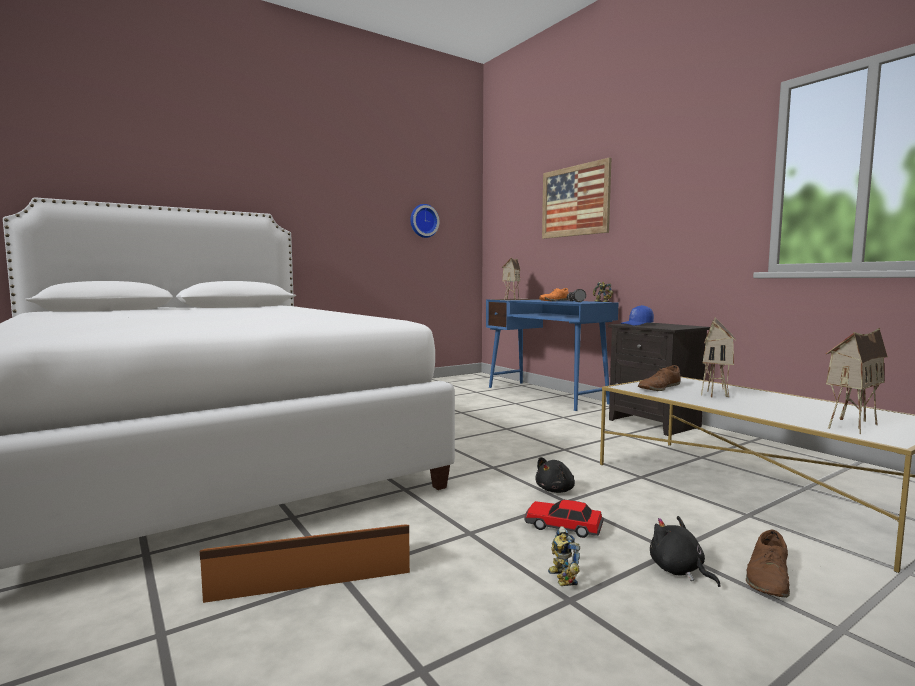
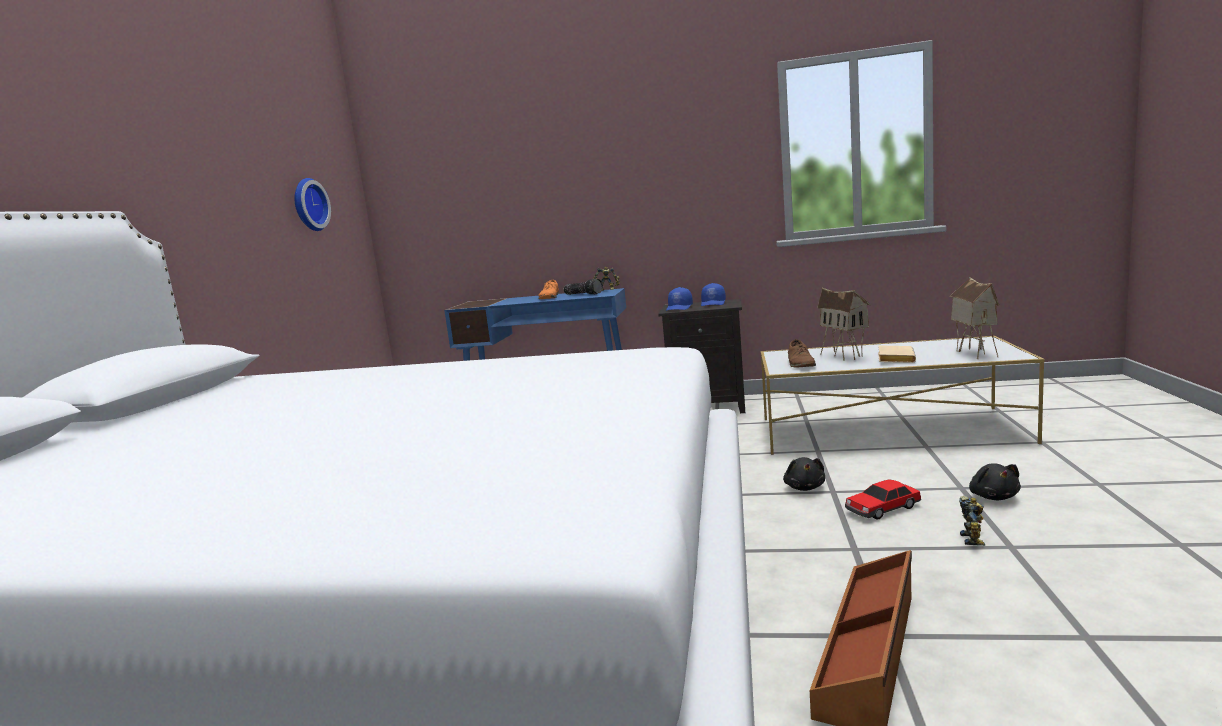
camera: 45 degrees left, 5 degrees up
(510, 299) = (475, 304): toy house -> none
(560, 578) = (974, 539): toy robot -> toy robot turned 105 degrees counterclockwise
(575, 201) = (540, 171): picture -> none
(672, 326) = (713, 303): none -> blue cap
(678, 570) = (993, 496): black plush toy -> black plush toy turned 105 degrees counterclockwise
(747, 406) = (894, 359): none -> beige book
(769, 577) = (1022, 476): brown shoe -> none

